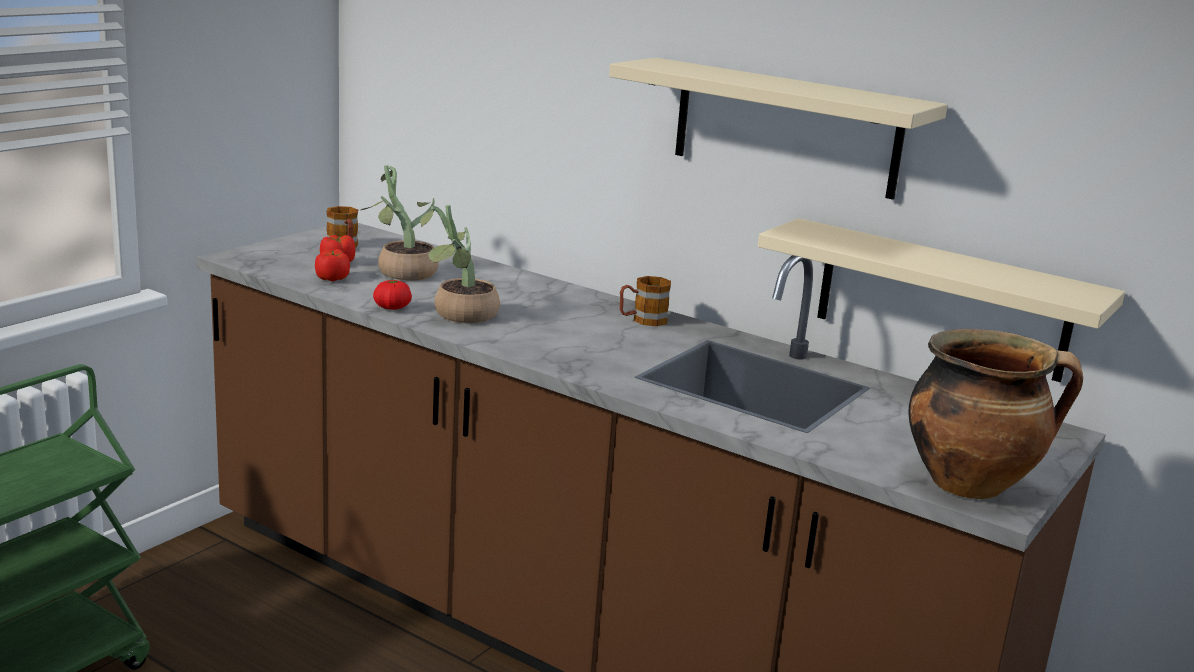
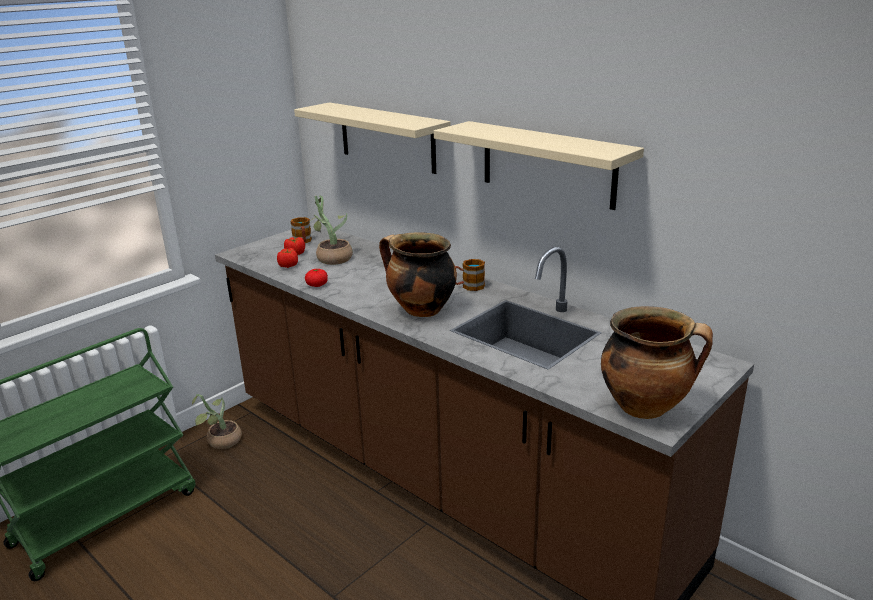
camera: 10 degrees right, 5 degrees up
(459, 315) = (355, 289): potted plant -> potted plant (220, 442)
(576, 348) = (420, 310): none -> cooking pot
(941, 300) = (648, 274): beige shelf -> beige shelf (387, 137)

